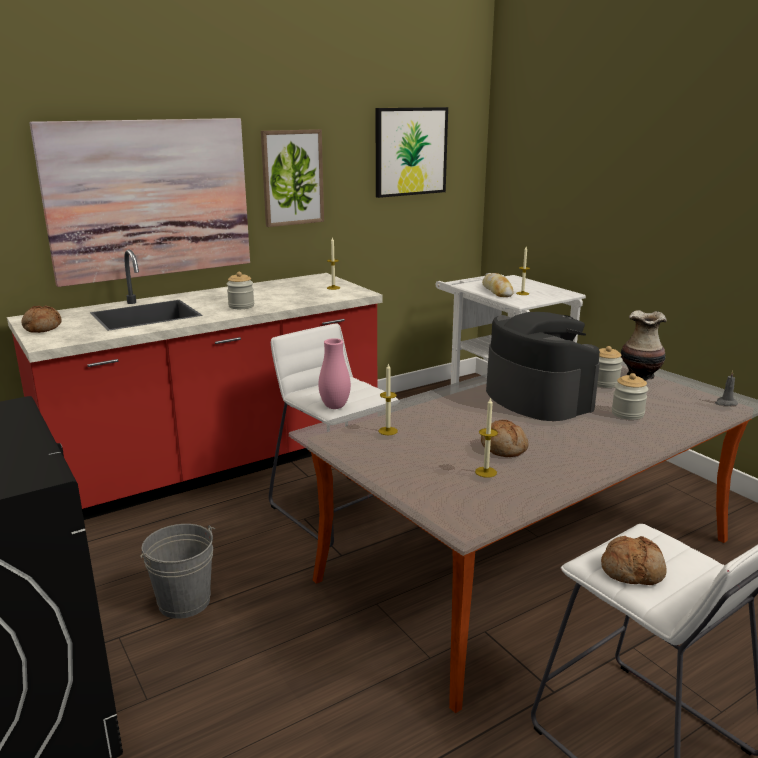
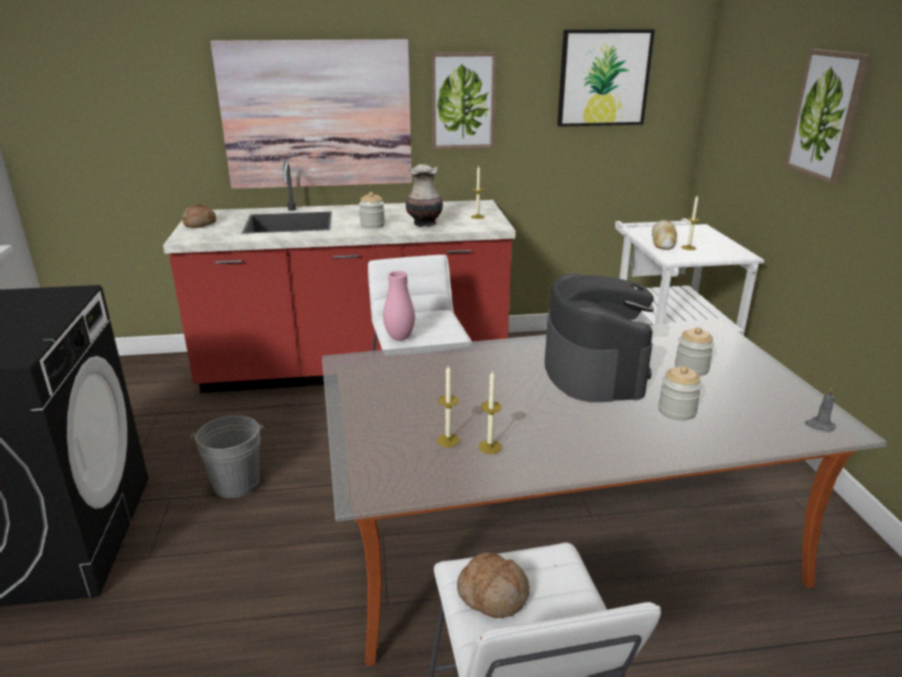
camera: 25 degrees right, 5 degrees up
(388, 431) = (406, 374): candle -> candle (490, 447)
(504, 448) = (496, 418): bread -> none
(627, 170) = (827, 115): none -> picture
(640, 376) = (746, 369): vase -> vase (425, 224)

